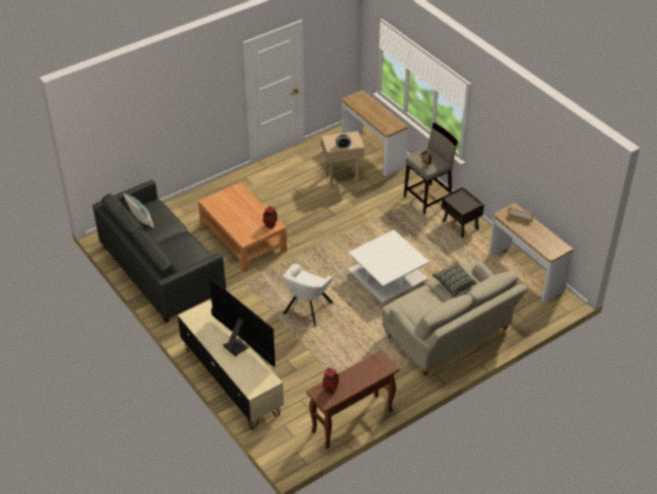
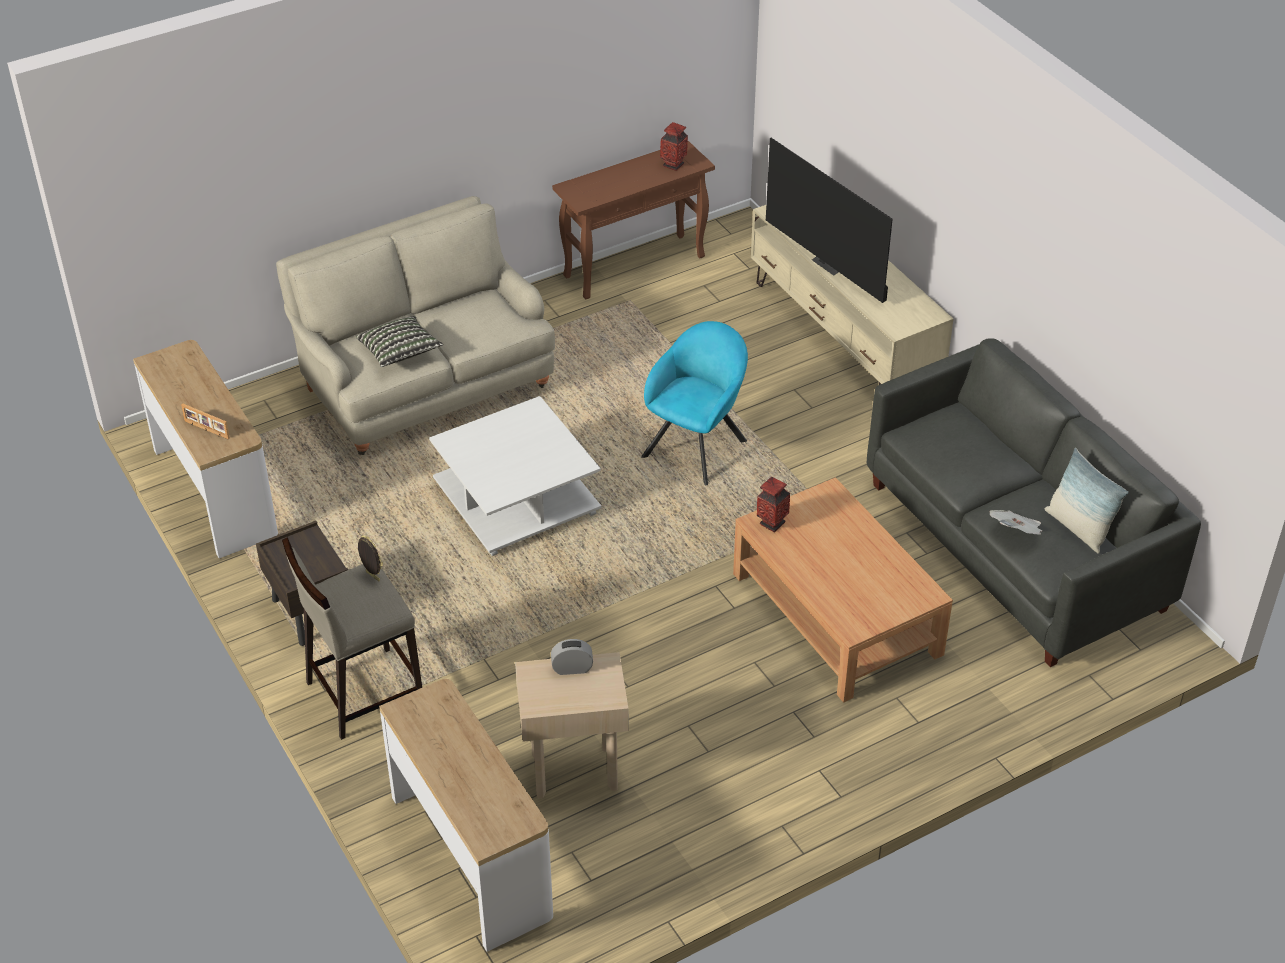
camera: 175 degrees left, 0 degrees up
(167, 217) = (1016, 532): none -> newspaper
(306, 310) = (697, 446): white armchair -> turquoise armchair

